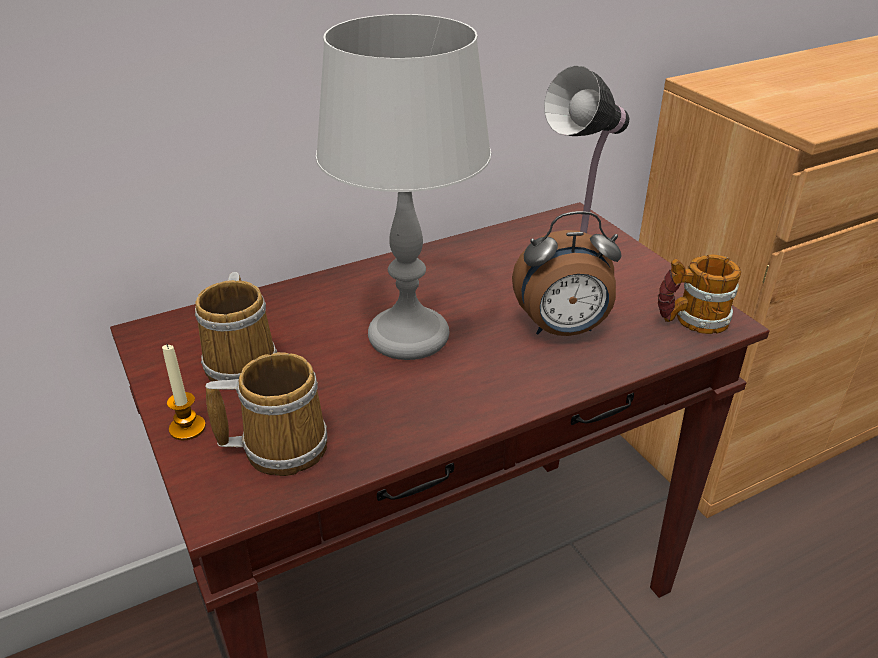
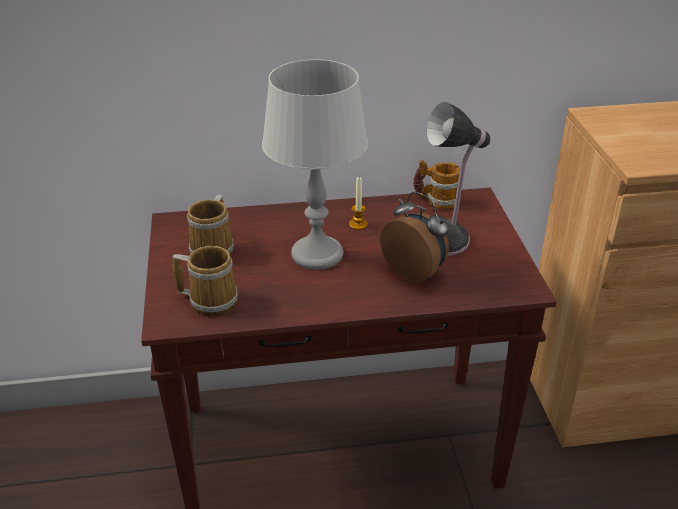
camera: 20 degrees right, 0 degrees up
(187, 428) = (167, 279): candle -> candle (358, 224)
(562, 330) = (415, 271): alarm clock -> alarm clock turned 150 degrees counterclockwise
(691, 320) = (505, 283): mug -> mug (436, 200)

